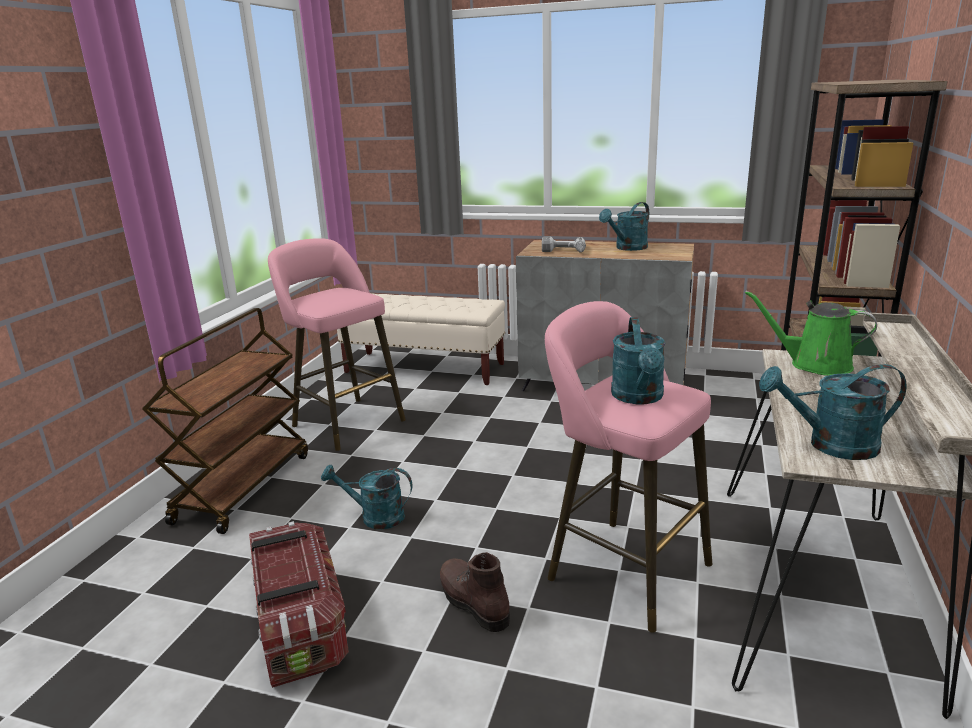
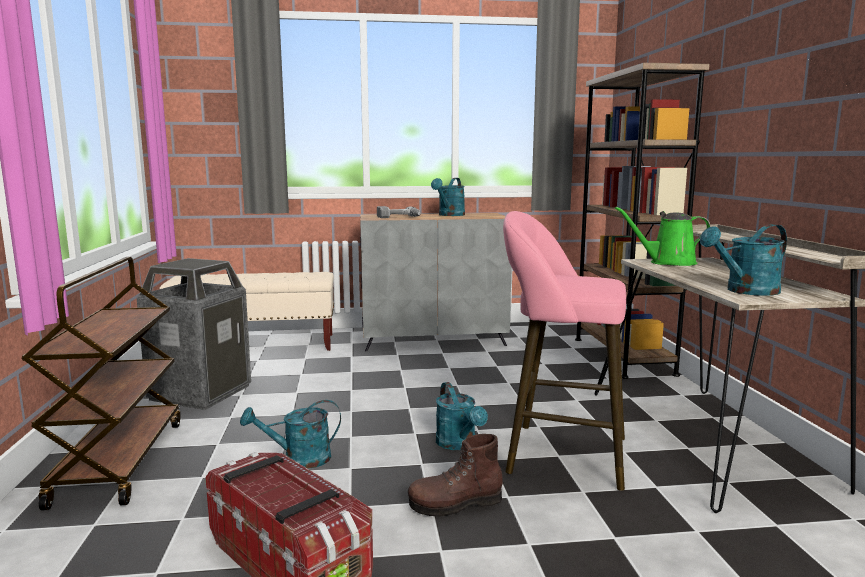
camera: 25 degrees left, 10 degrees down
(344, 421) = (200, 392): pink stool -> trash can
(473, 603) = (455, 504): brown boot -> brown boot turned 45 degrees counterclockwise
(639, 398) = (581, 282): turquoise watering can -> turquoise watering can (459, 444)

